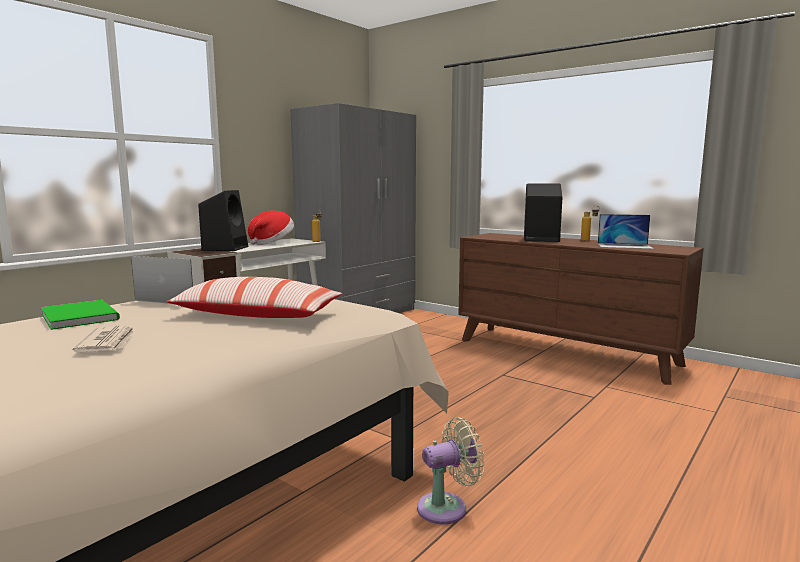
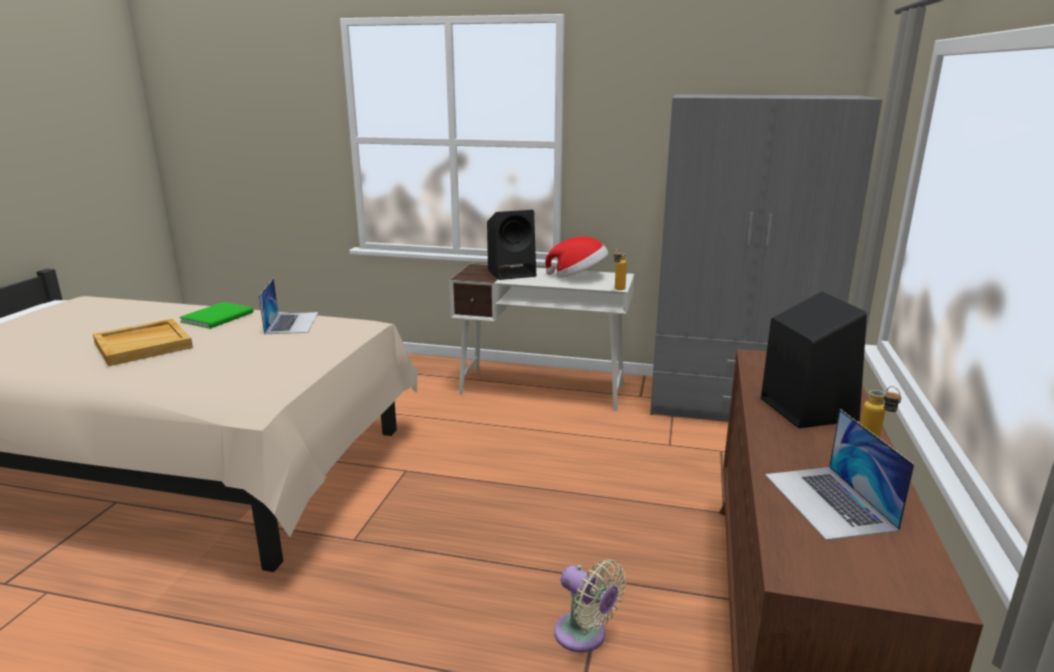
camera: 65 degrees right, 10 degrees up
(108, 342) = (144, 345): newspaper -> beige tray
(257, 315) = (232, 362): pillow -> none
(447, 507) = (217, 609): beige fan -> beige fan (584, 636)

